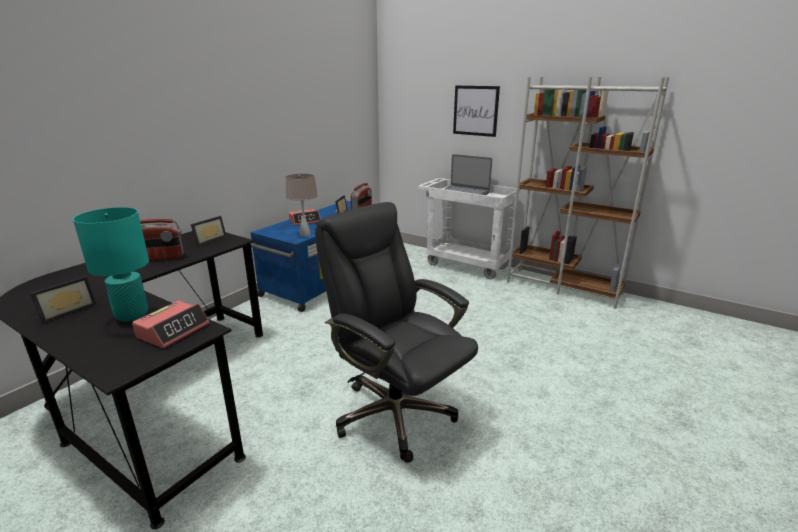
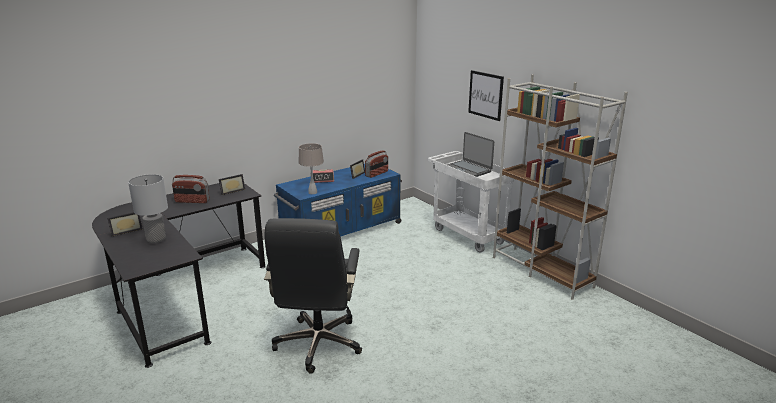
camera: 20 degrees right, 0 degrees up
(132, 317) = (156, 240): turquoise table lamp -> grey table lamp
(173, 330) = (172, 253): alarm clock -> none
(397, 416) = (319, 342): black office chair -> black office chair turned 150 degrees counterclockwise

